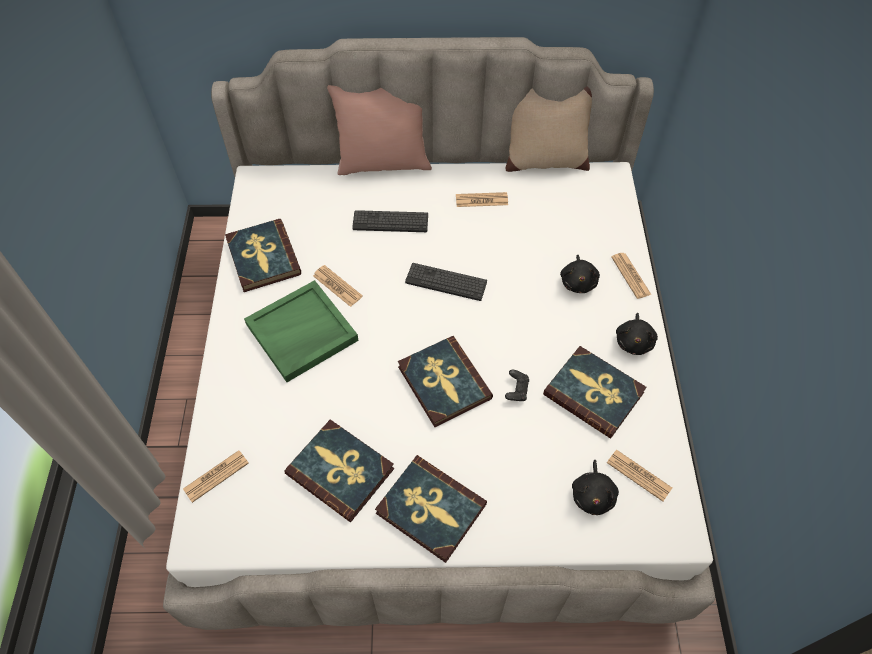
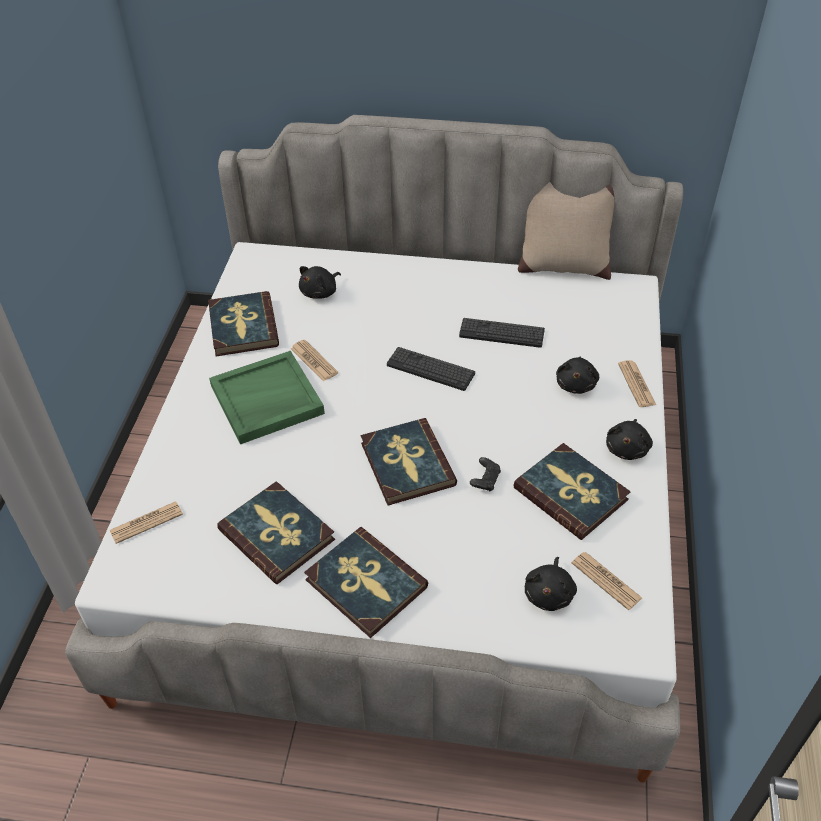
camera: 10 degrees right, 10 degrees down
(328, 212) = (320, 292): none -> black plush toy
(383, 163) = (388, 252): pink pillow -> none
(390, 222) = (383, 307): keyboard -> keyboard (501, 333)
(481, 200) = (486, 296): newspaper -> none

